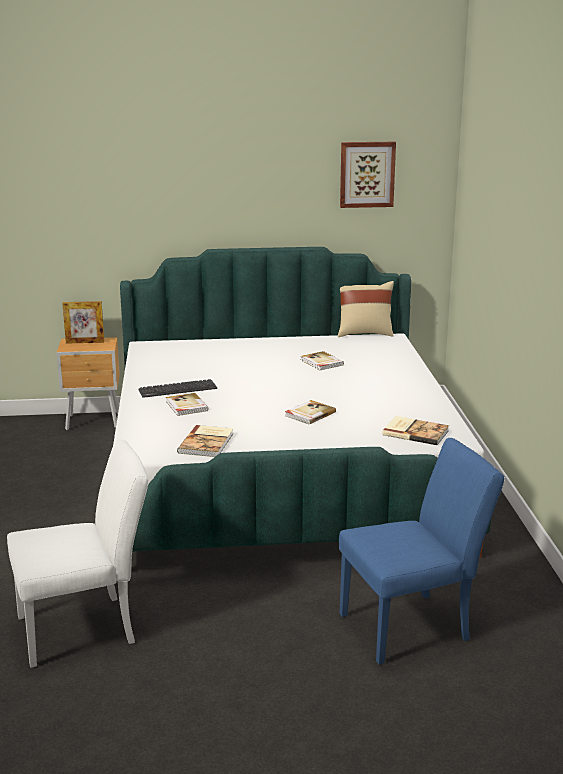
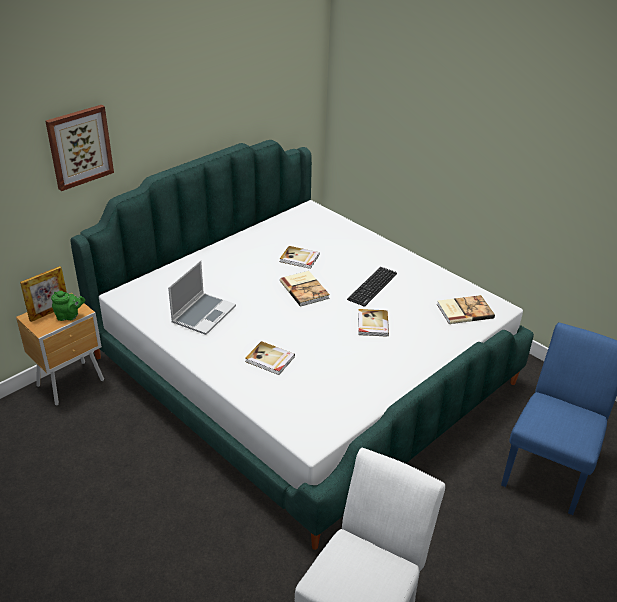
camera: 40 degrees left, 15 degrees up
(94, 347) = (69, 316): none -> green teapot
(178, 389) = (233, 341): keyboard -> keyboard (372, 287)
(183, 370) = (203, 314): none -> laptop
(207, 443) = (347, 396): book -> book (305, 289)
(364, 333) = (284, 210): beige pillow -> none
(367, 174) = (267, 64): picture -> picture (79, 147)

